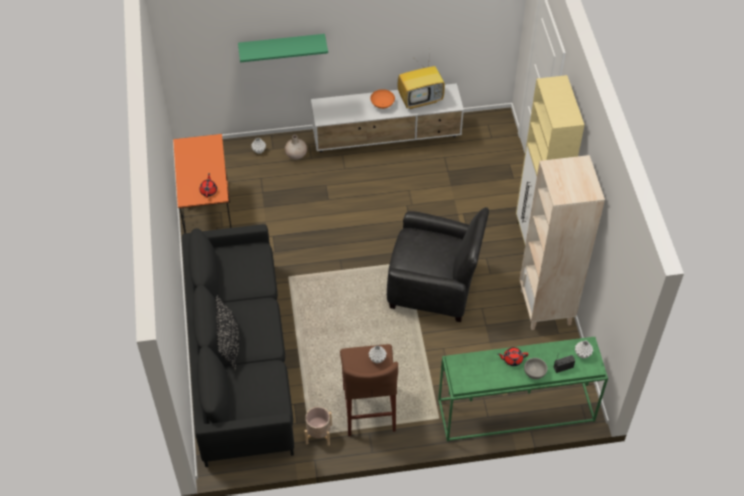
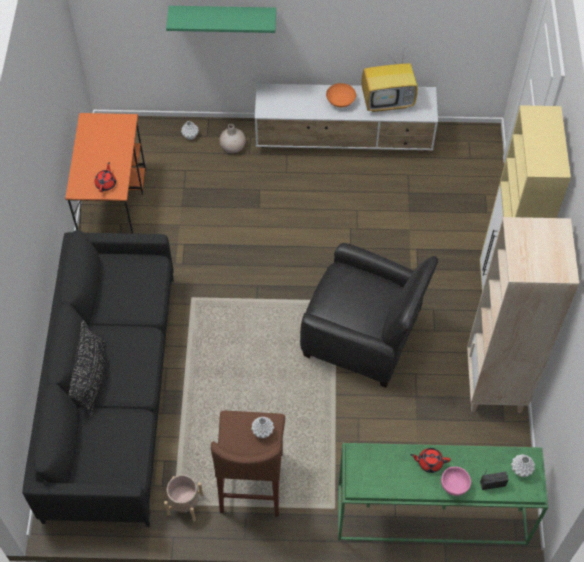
camera: 10 degrees right, 5 degrees up
(534, 373) = (453, 485): grey bowl -> pink bowl

